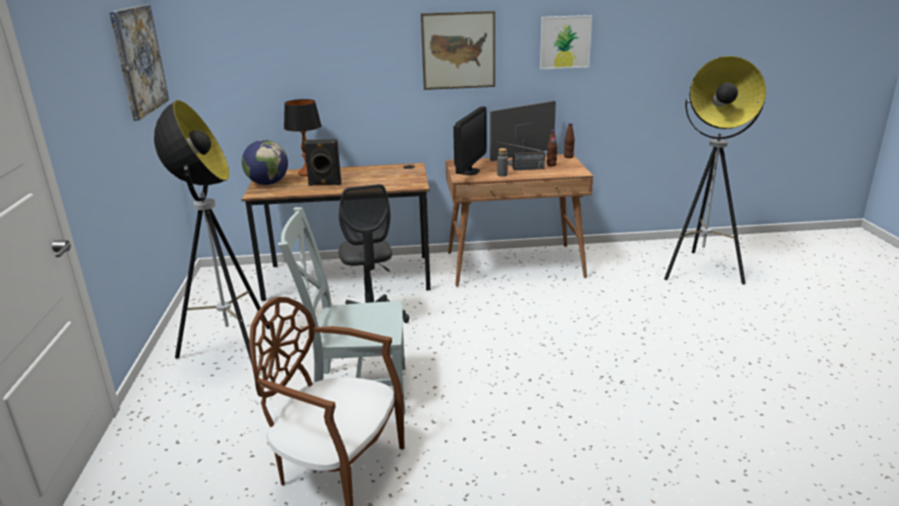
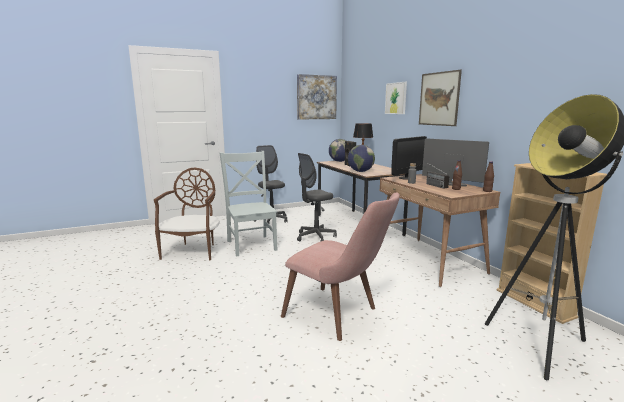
camera: 70 degrees right, 10 degrees down
(231, 353) = (271, 220): floor lamp -> grey office chair
(387, 185) = (360, 171): none -> globe
(469, 171) = (406, 178): monitor -> monitor turned 45 degrees counterclockwise
(565, 42) = (507, 93): picture -> picture (396, 98)
(631, 248) = (534, 303): none -> beige bookcase
(636, 350) = (340, 315): none -> pink chair

